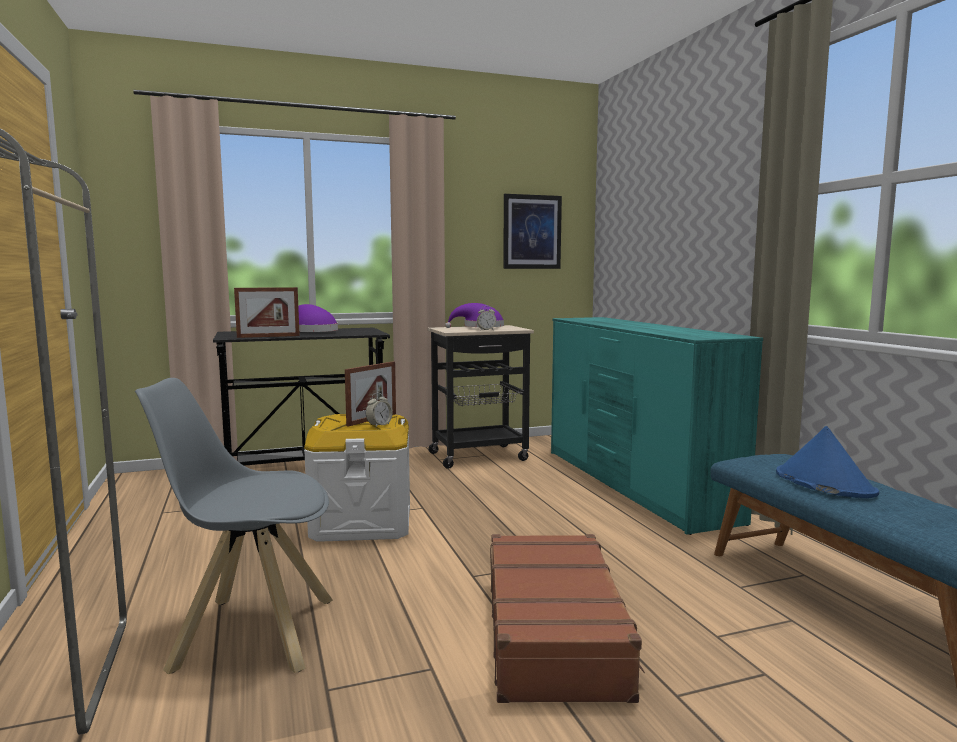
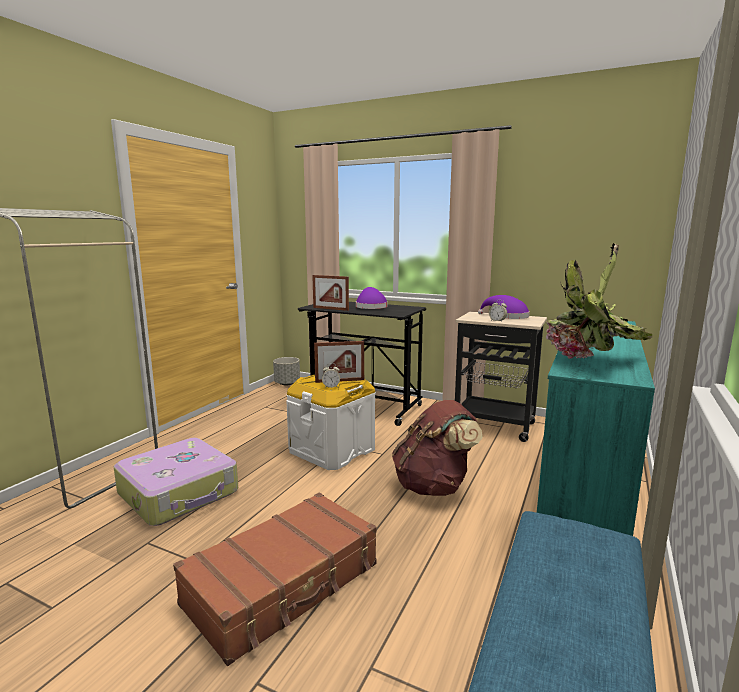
camera: 45 degrees right, 5 degrees up
(136, 480) = (287, 383): none -> grey planter
(250, 632) = (180, 493): grey chair -> suitcase
(522, 514) = (434, 486): none -> brown backpack
(532, 232) = (592, 228): picture -> none
(682, 332) = (591, 360): none -> potted plant
(823, 483) = (550, 587): blue hat -> none

